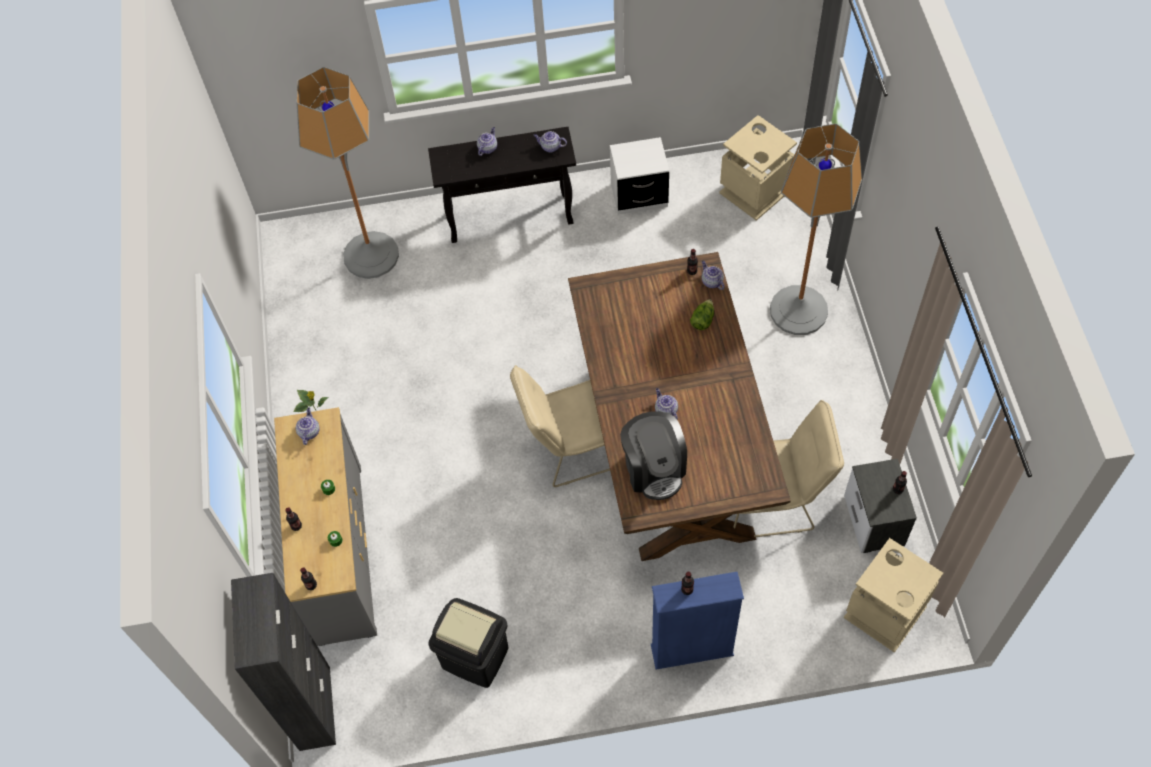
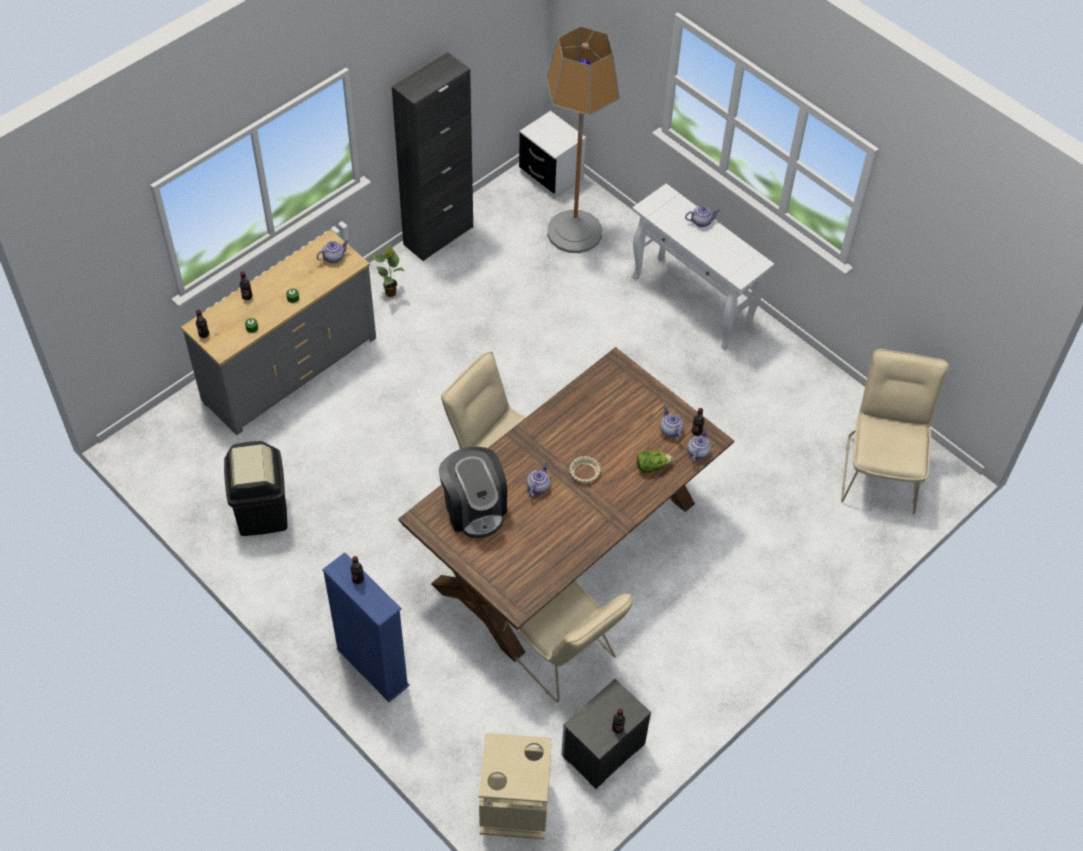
camera: 50 degrees right, 5 degrees down
(315, 708) = (150, 431): black cabinet -> black cabinet (438, 235)
(511, 217) = (693, 304): black console table -> white console table
(550, 147) = (741, 263): teapot -> teapot (670, 430)
(639, 195) = (798, 383): white nightstand -> white nightstand (551, 176)
(654, 468) = (474, 508): coffee machine -> coffee machine turned 60 degrees counterclockwise
(675, 370) = (584, 472): none -> beige bowl
(754, 192) = (881, 469): beige trash can -> beige chair
(798, 311) = (779, 572): floor lamp -> none

